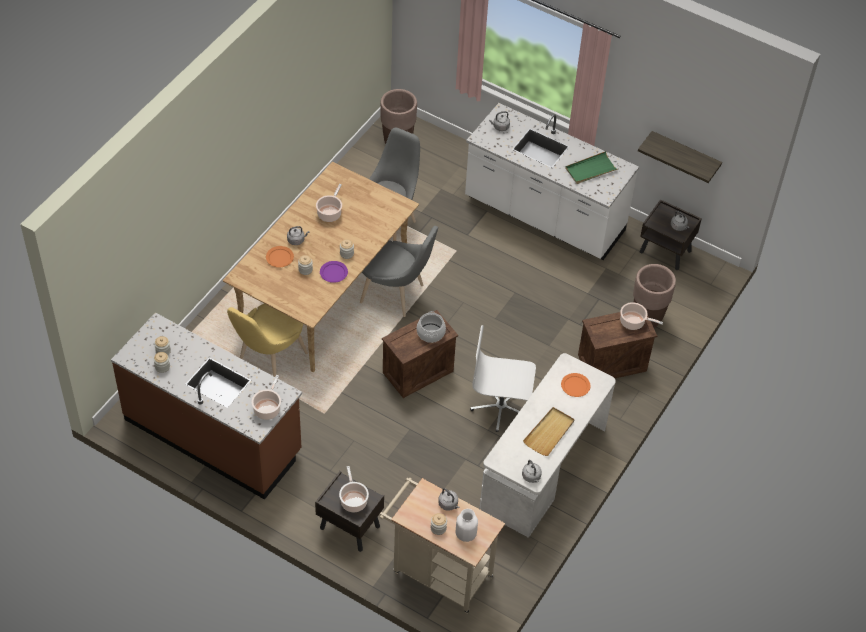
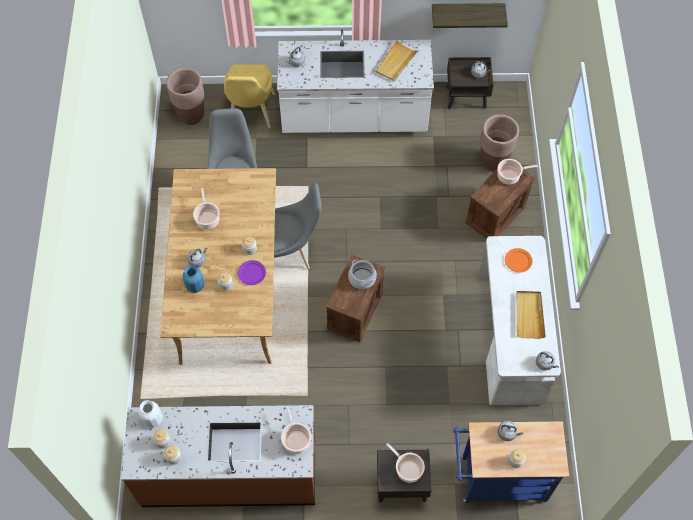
camera: 30 degrees left, 10 degrees up
(269, 361) = (227, 375): yellow chair -> yellow chair (251, 114)
(280, 257) = (195, 286): orange plate -> blue vase
(437, 572) = (497, 479): beige cart -> blue cart
(466, 534) = (540, 451): white vase -> white vase (153, 419)
(501, 407) = (441, 304): white office chair -> none
(591, 169) = (396, 62): green tray -> beige tray

